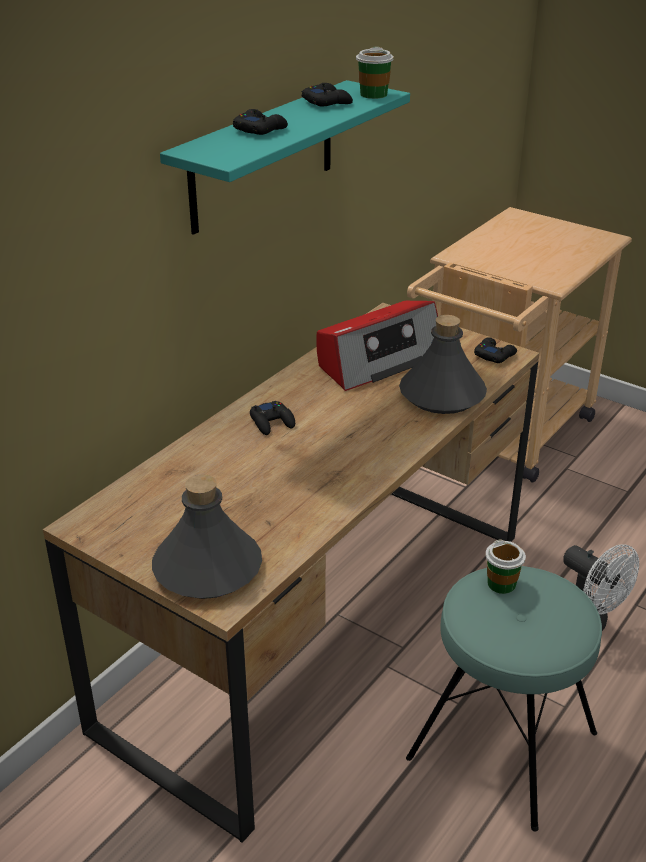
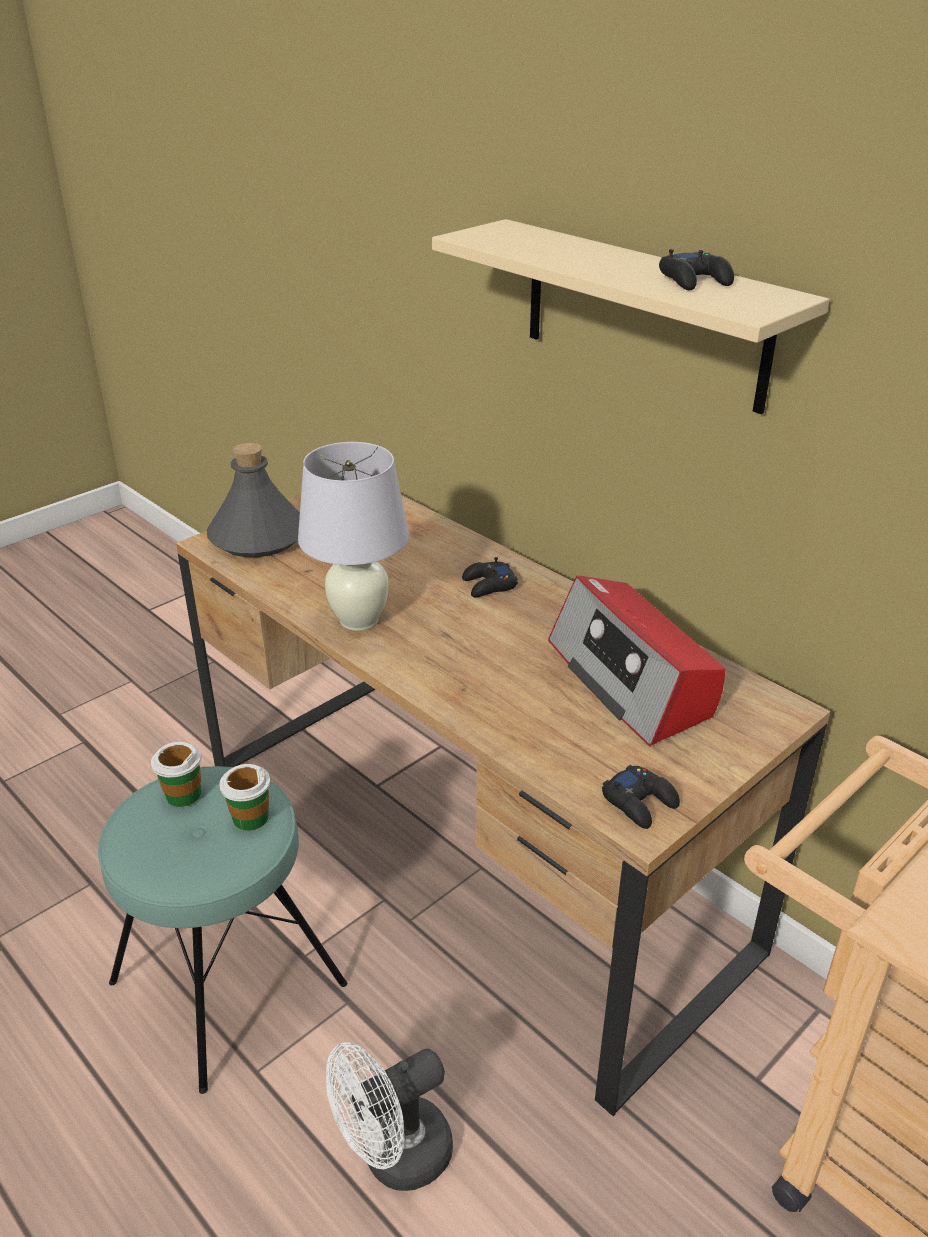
camera: 100 degrees right, 0 degrees up
(260, 129) = (573, 249): black game controller -> none
(263, 156) = (643, 314): turquoise shelf -> beige shelf
(344, 479) = (359, 620): none -> white table lamp
(373, 94) = (738, 304): cup -> cup (183, 794)
(442, 395) = (523, 723): grey bottle -> none

